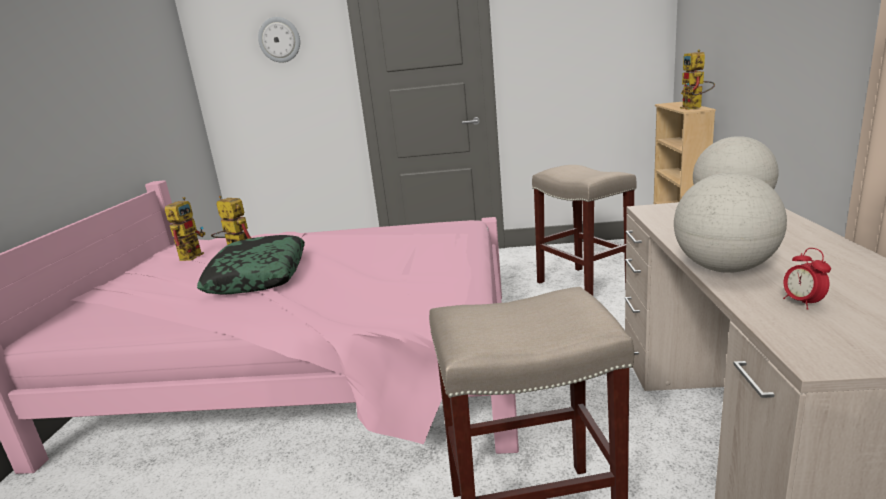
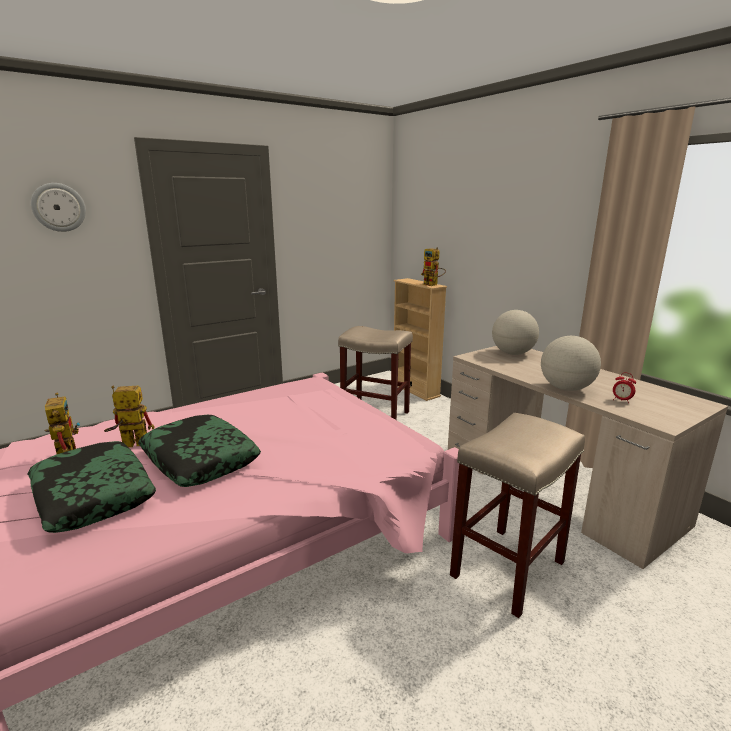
camera: 40 degrees left, 0 degrees up
(163, 285) = (92, 495): none -> pillow

